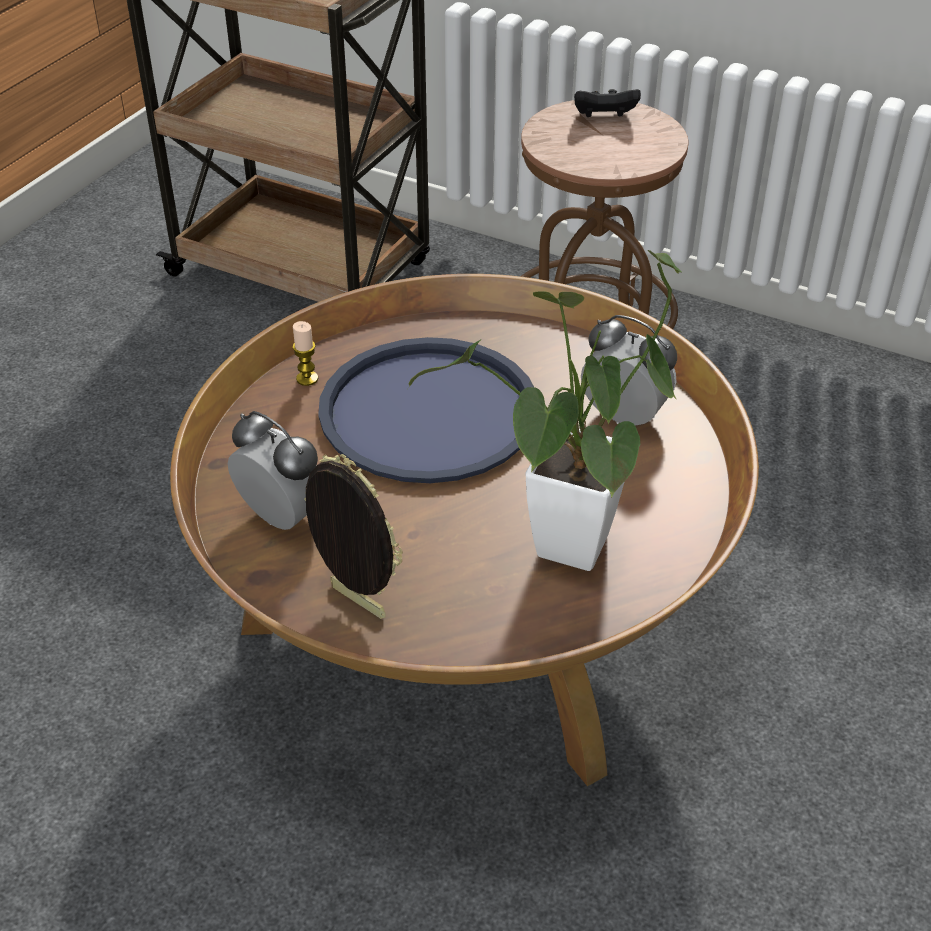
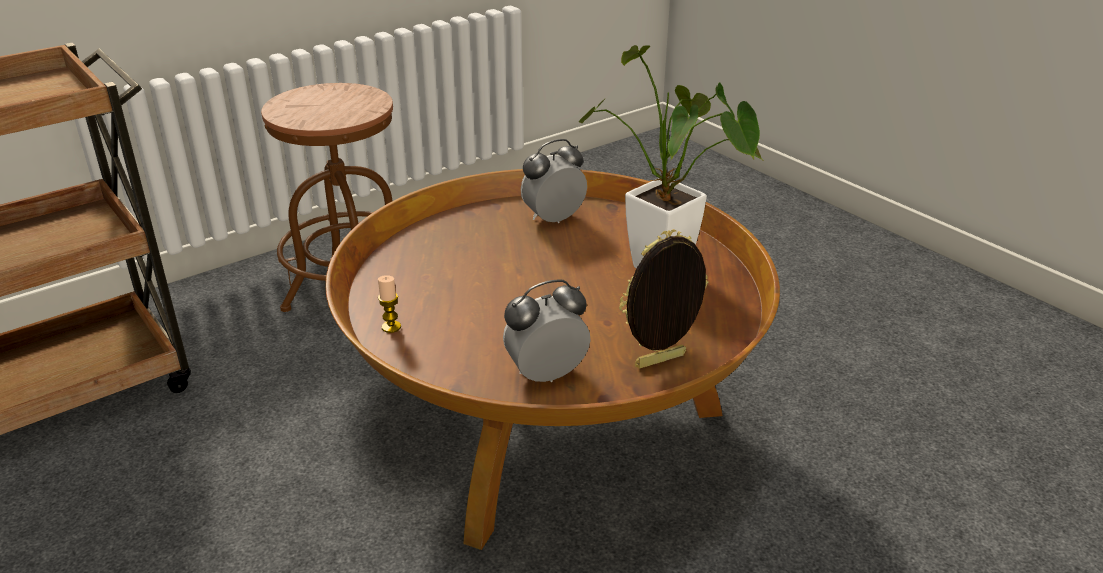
camera: 65 degrees left, 10 degrees down
(429, 412) = (483, 285): blue tray -> none
(604, 118) = (305, 99): black game controller -> none

